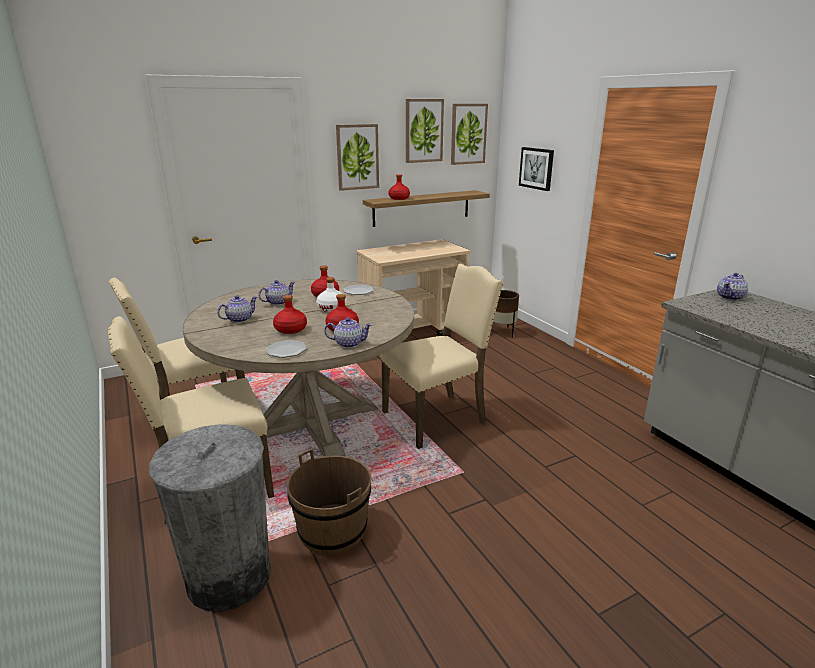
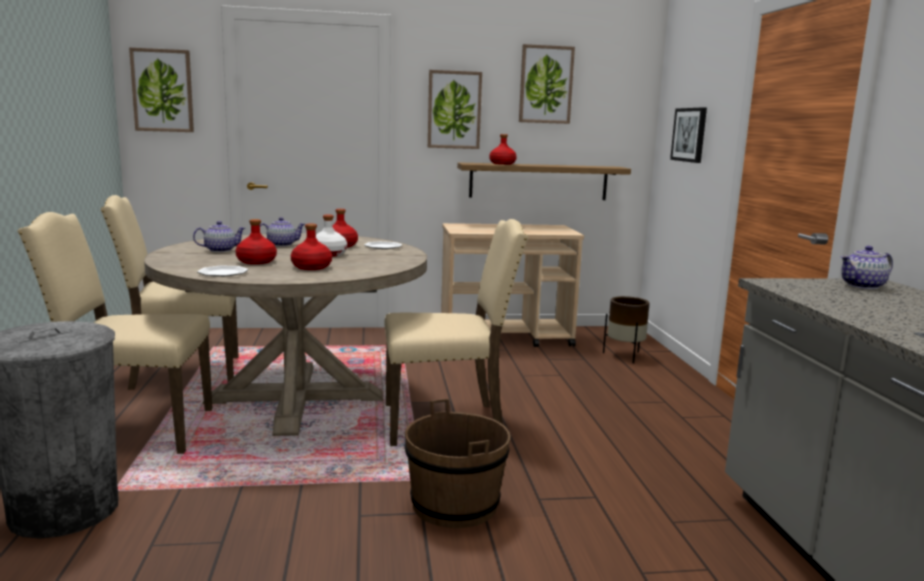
camera: 20 degrees right, 10 degrees down
(332, 529) = (212, 497): brown bucket -> brown bucket (455, 505)
(348, 343) = (296, 277): teapot -> none
(468, 134) = (610, 93): picture -> picture (162, 90)

